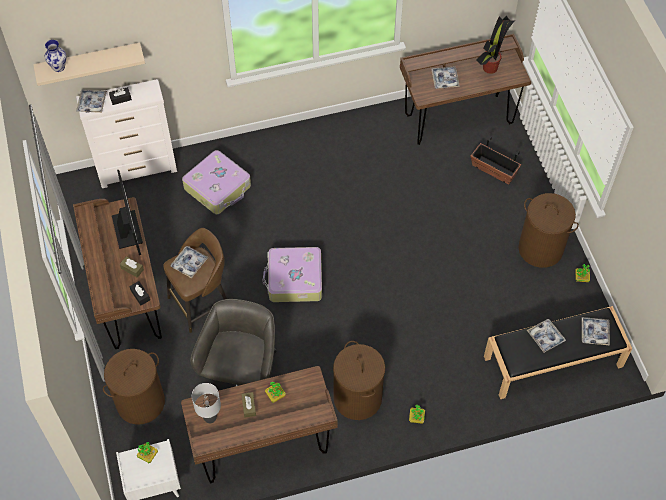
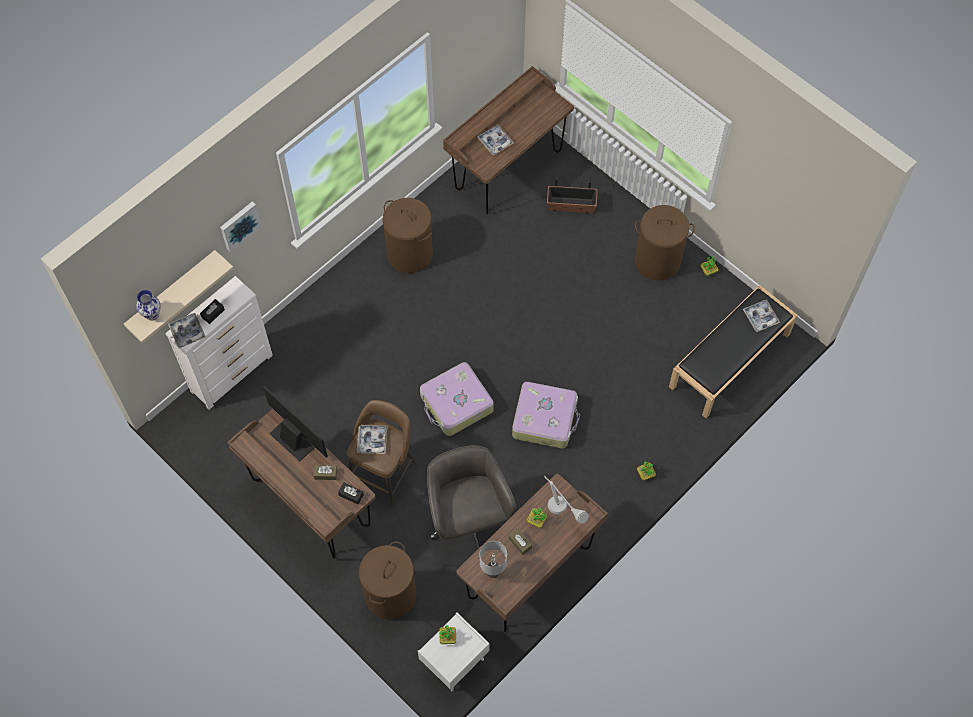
camera: 30 degrees left, 5 degrees up
(169, 31) = (239, 225): none -> picture
(218, 187) = (324, 351): suitcase -> suitcase (545, 419)
(302, 401) = (563, 512): none -> grey table lamp
(358, 398) = (584, 483): brown laundry basket -> brown laundry basket (410, 253)
(490, 67) = (529, 109): potted plant -> none
(545, 337) = (722, 343): tray -> none

